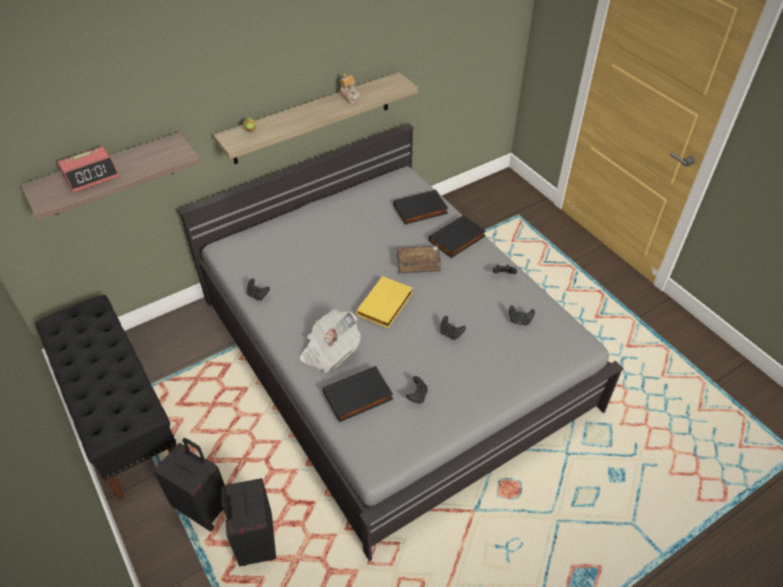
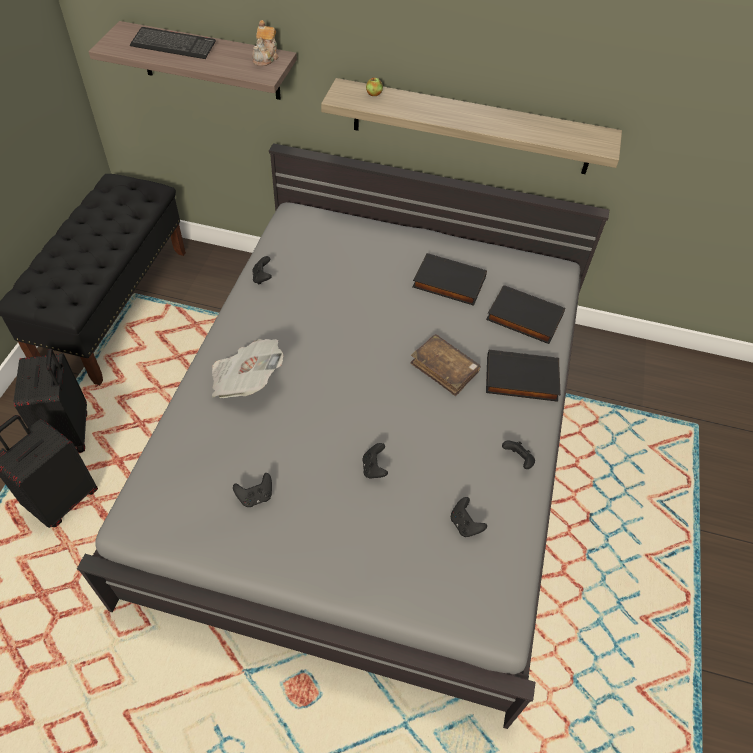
camera: 45 degrees right, 5 degrees up
(91, 175) = (173, 45): alarm clock -> keyboard
(350, 97) = (522, 123): teapot -> teapot (266, 58)
(358, 397) = (206, 445): black book -> black book (448, 283)
(386, 305) = (353, 382): yellow book -> none

